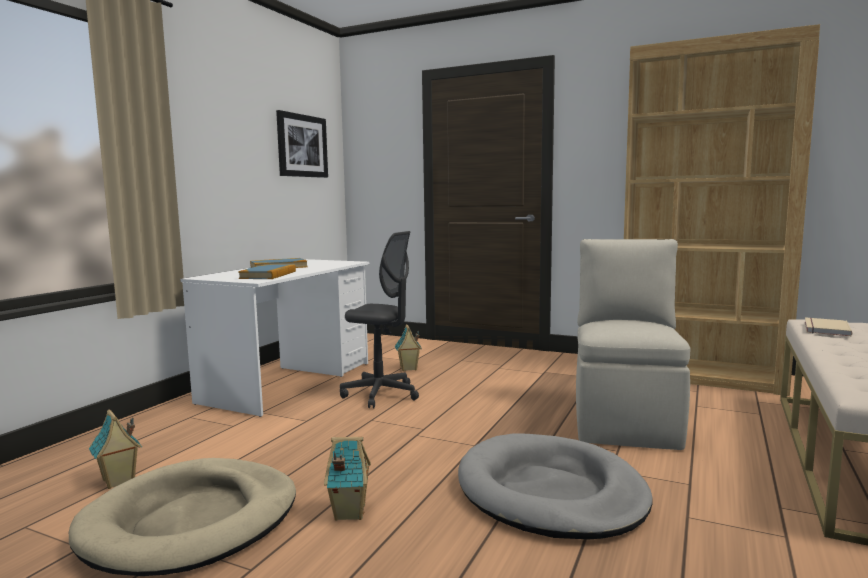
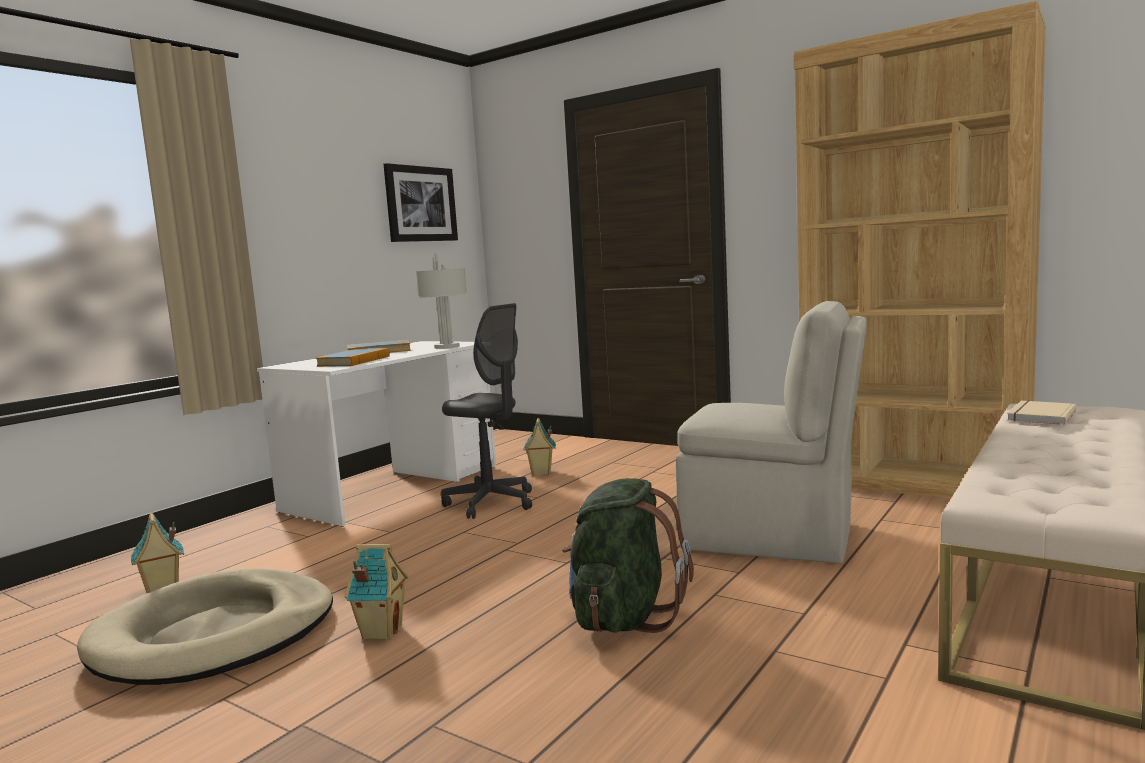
camera: 10 degrees right, 0 degrees up
(337, 265) = (447, 347): none -> grey table lamp
(550, 492) = (623, 617): grey dog bed -> green backpack
(625, 421) = (773, 537): beige chair -> beige chair turned 90 degrees clockwise

